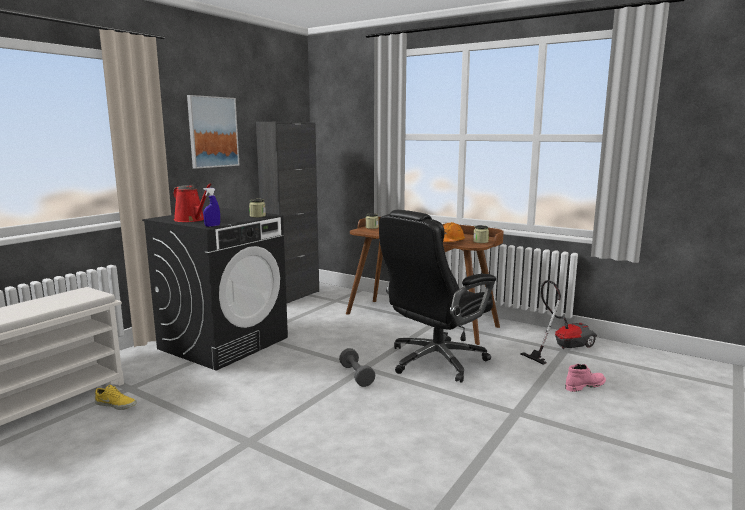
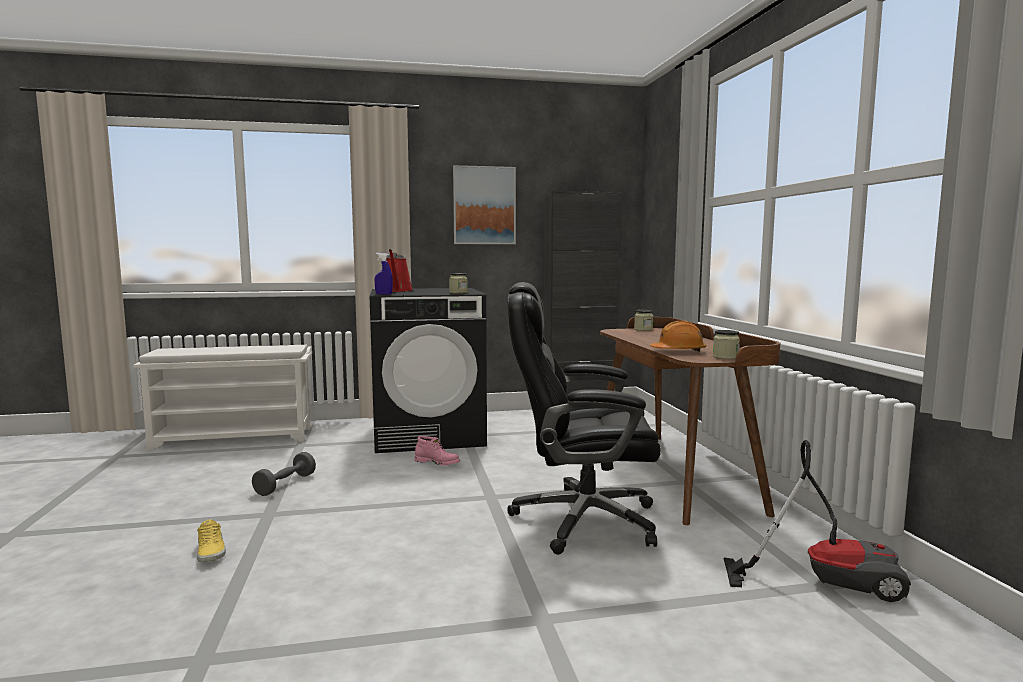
camera: 45 degrees right, 5 degrees down
(117, 404) = (269, 453): yellow shoe -> yellow shoe (212, 551)
(356, 375) = (466, 501): grey dumbbell -> grey dumbbell (285, 484)
(584, 386) = (734, 644): pink boot -> pink boot (437, 462)

